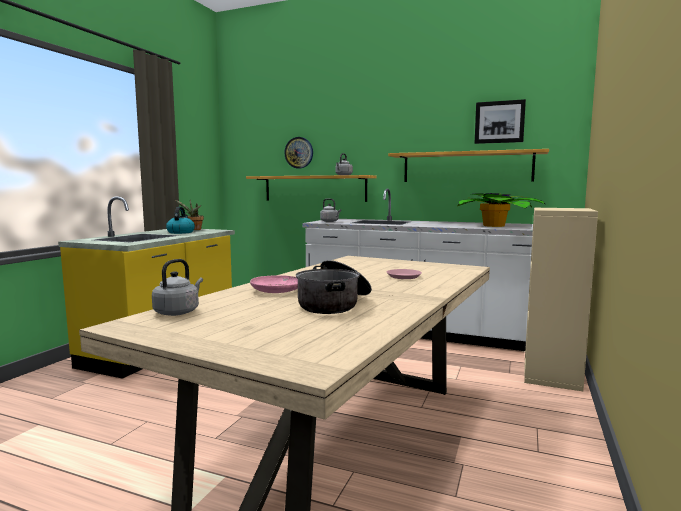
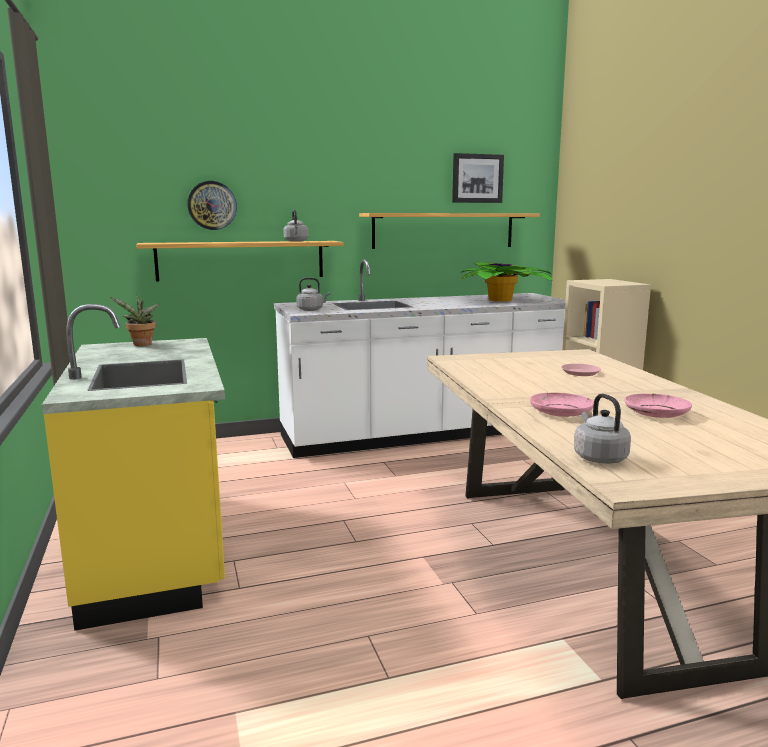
camera: 40 degrees left, 5 degrees up
(181, 232) = (153, 353): kettle -> none
(334, 304) = (656, 413): cooking pot -> pink plate

